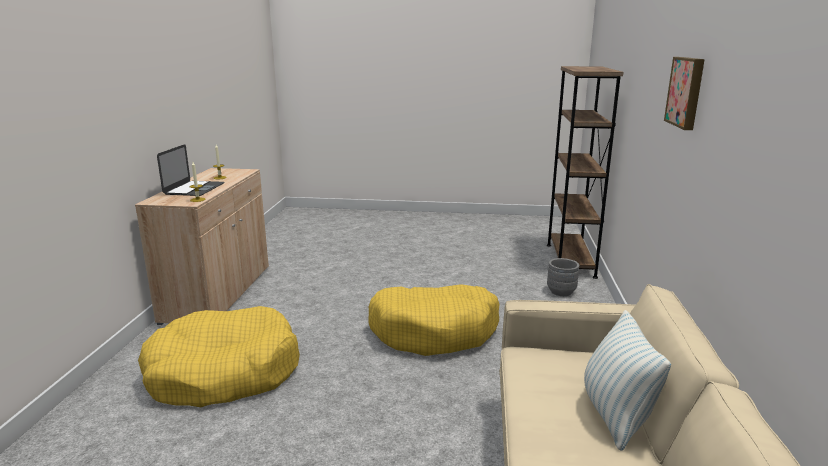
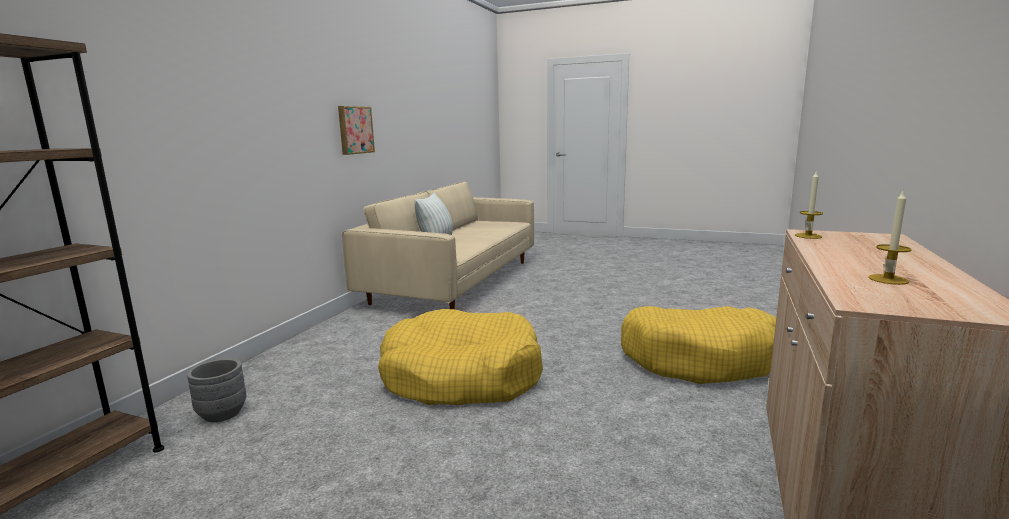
camera: 165 degrees left, 5 degrees down
(194, 188) = (873, 254): laptop -> none
(687, 92) = (271, 80): picture -> picture (354, 130)

